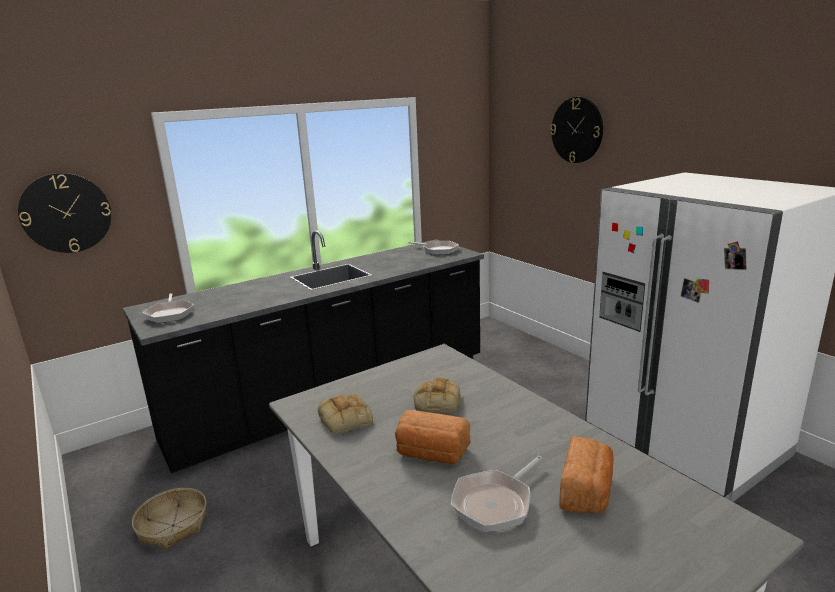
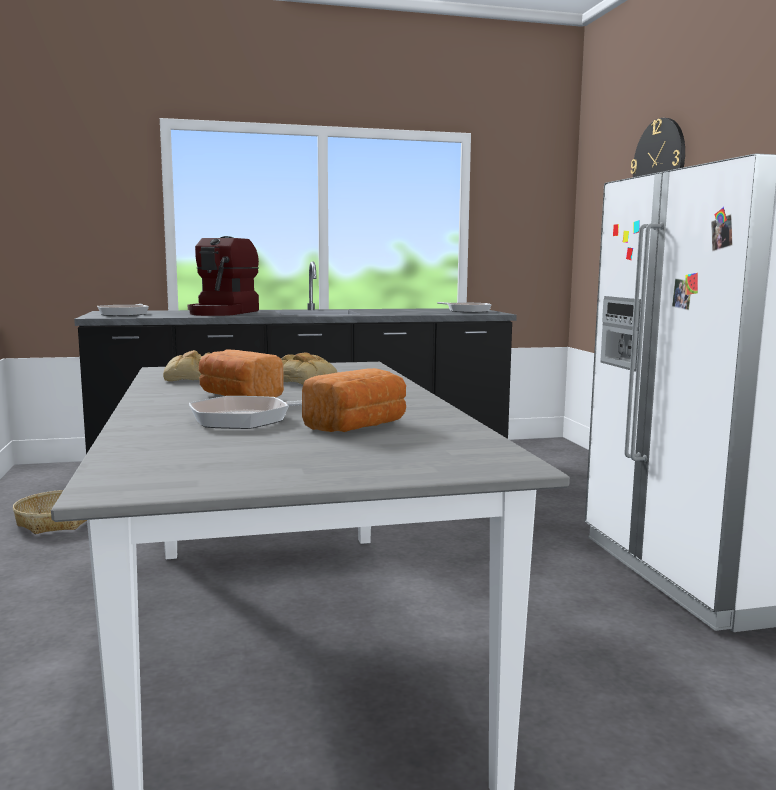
camera: 20 degrees right, 10 degrees down
(66, 213) = (62, 208): wall clock -> none
(256, 292) = (224, 312): none -> coffee machine

